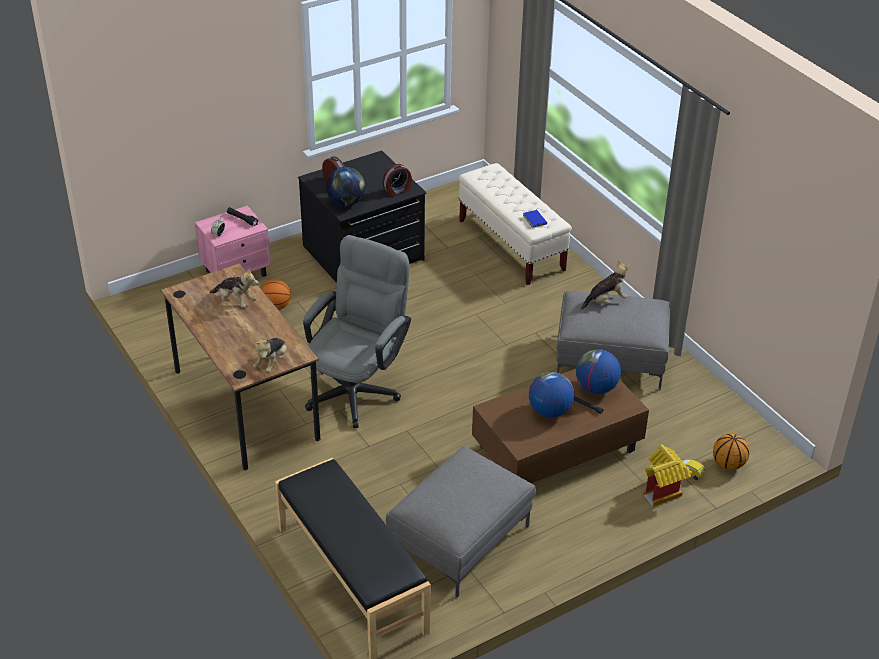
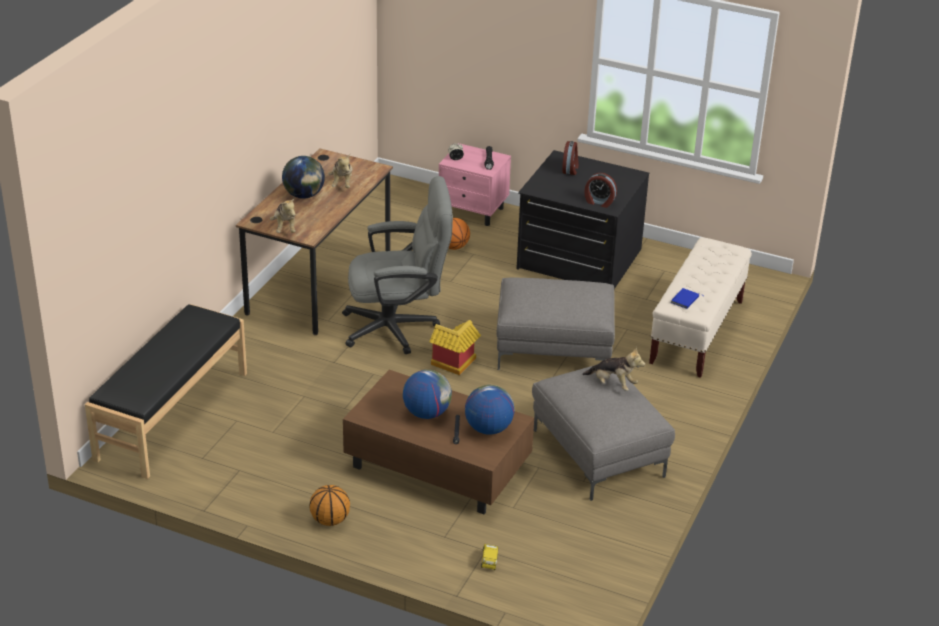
camera: 55 degrees right, 5 degrees down
(272, 362) = (285, 227): plush toy -> plush toy turned 90 degrees counterclockwise
(346, 203) = (547, 185): globe -> globe (304, 195)
(460, 542) = (265, 455): grey ottoman -> grey ottoman (552, 350)
(663, 492) = (444, 553): toy house -> toy house (453, 365)
(728, 464) = (528, 584): basketball -> basketball (329, 520)

